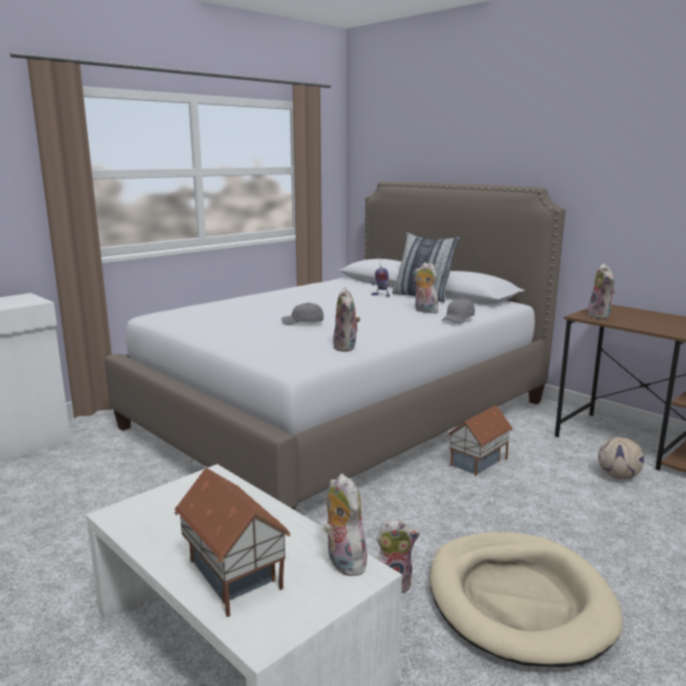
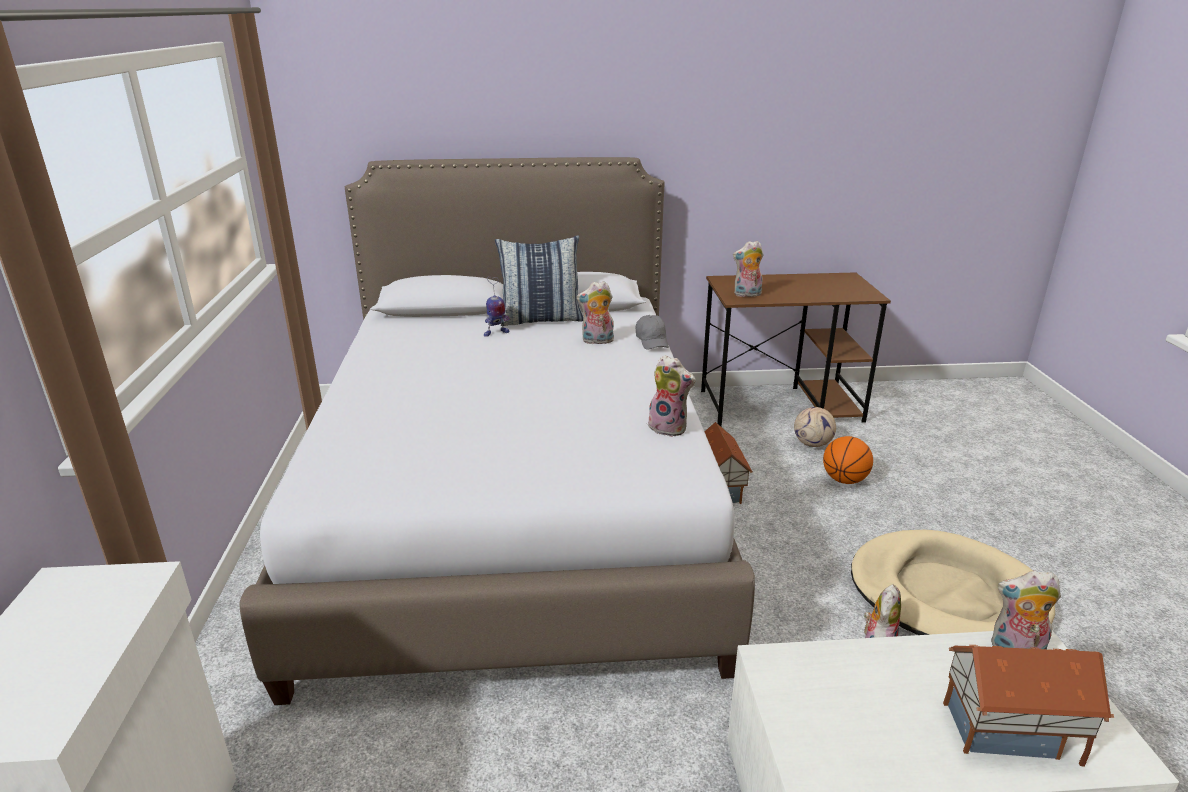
camera: 50 degrees left, 10 degrees up
(303, 323) = (535, 413): grey cap -> none
(595, 505) = (844, 480): none -> basketball
(600, 316) = (747, 295): plush toy -> plush toy turned 135 degrees clockwise

